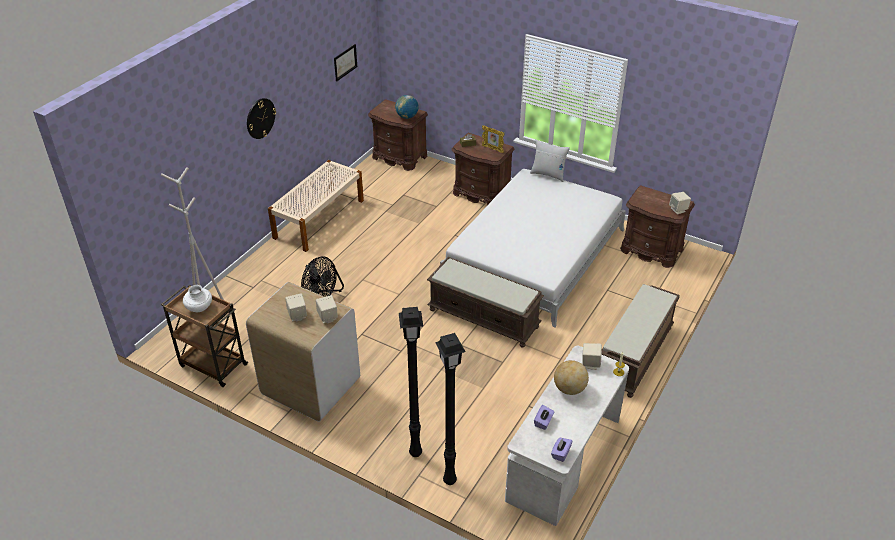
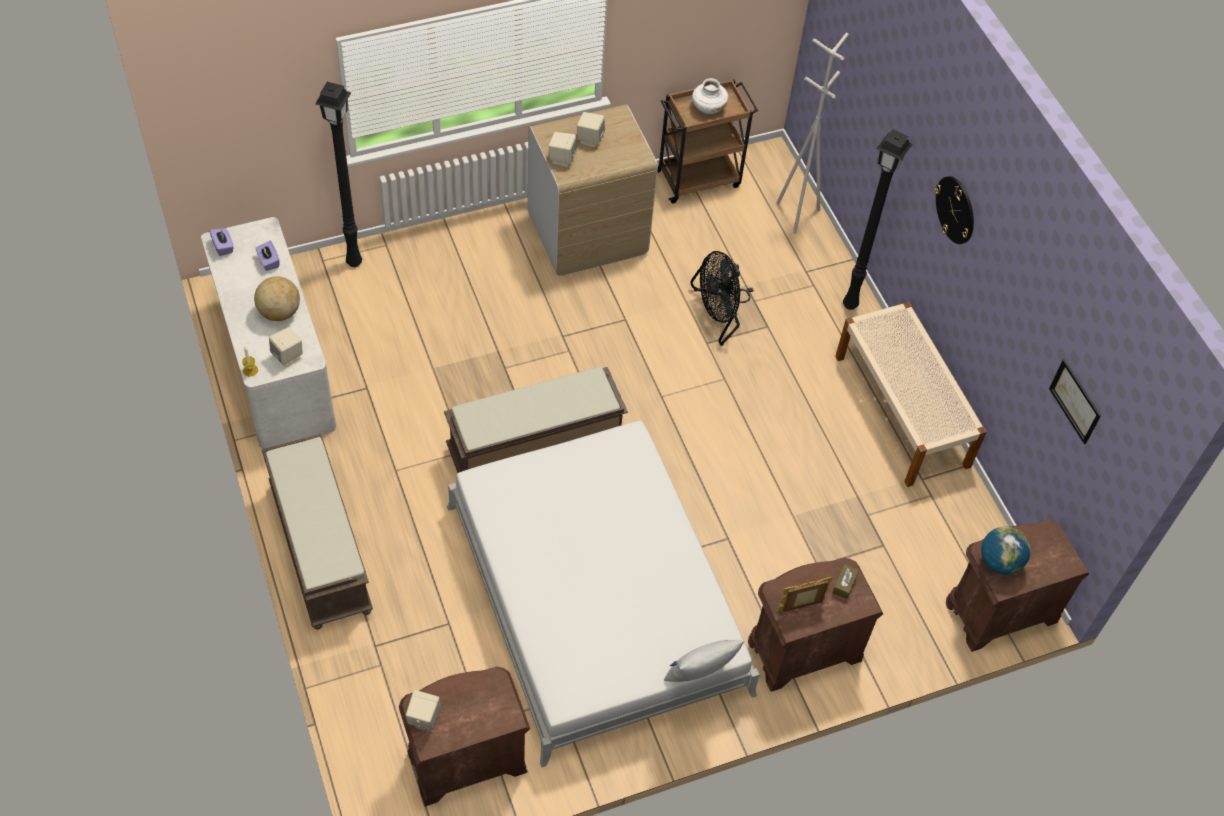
camera: 125 degrees right, 15 degrees up
(414, 452) = (414, 259): black floor lamp -> black floor lamp (851, 304)

